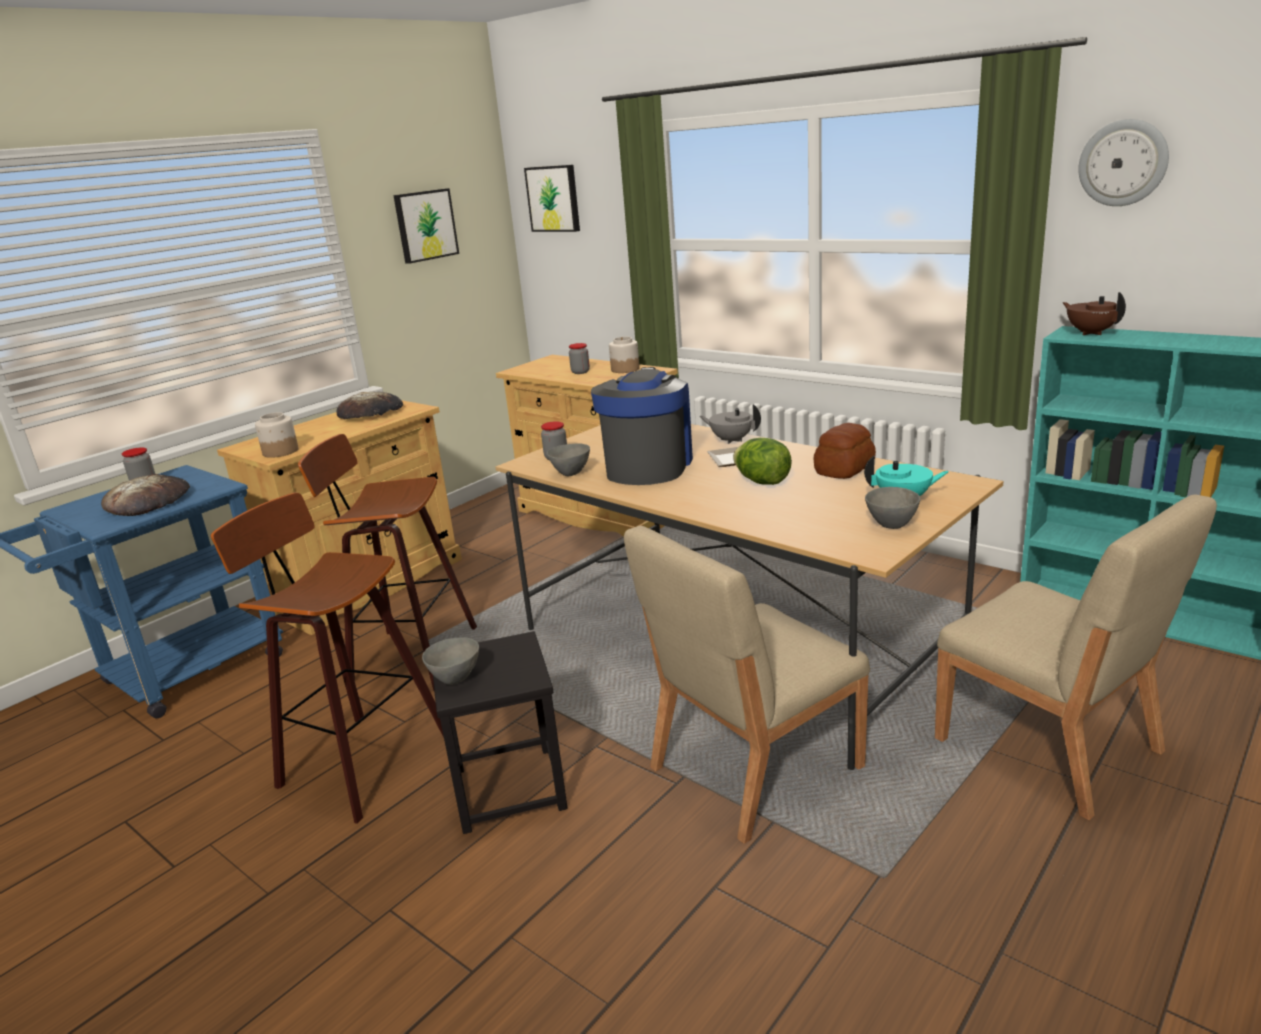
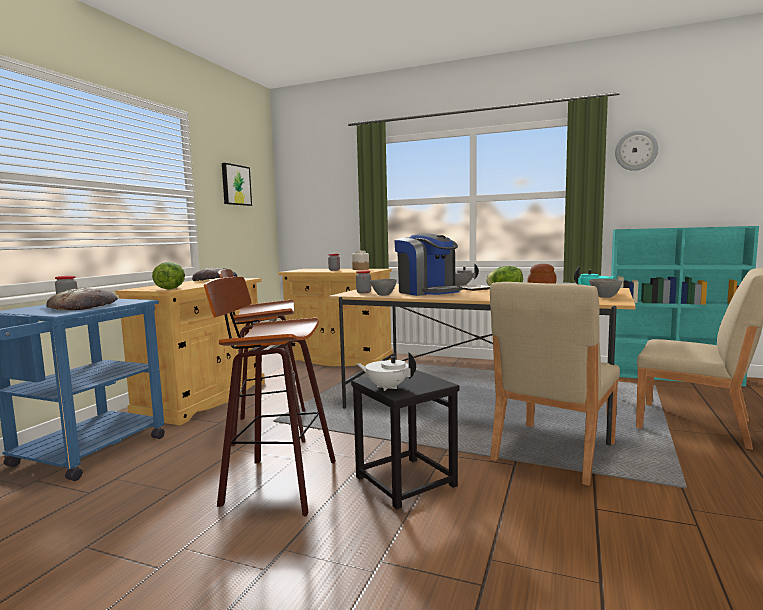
camera: 20 degrees left, 15 degrees down
(280, 452) = (170, 289): jar -> lettuce
(455, 678) = (387, 387): grey bowl -> white teapot
(554, 198) = (307, 182): picture -> none
(648, 466) = (427, 292): coffee machine -> coffee machine turned 150 degrees clockwise
(1090, 333) = (633, 228): brown teapot -> none

